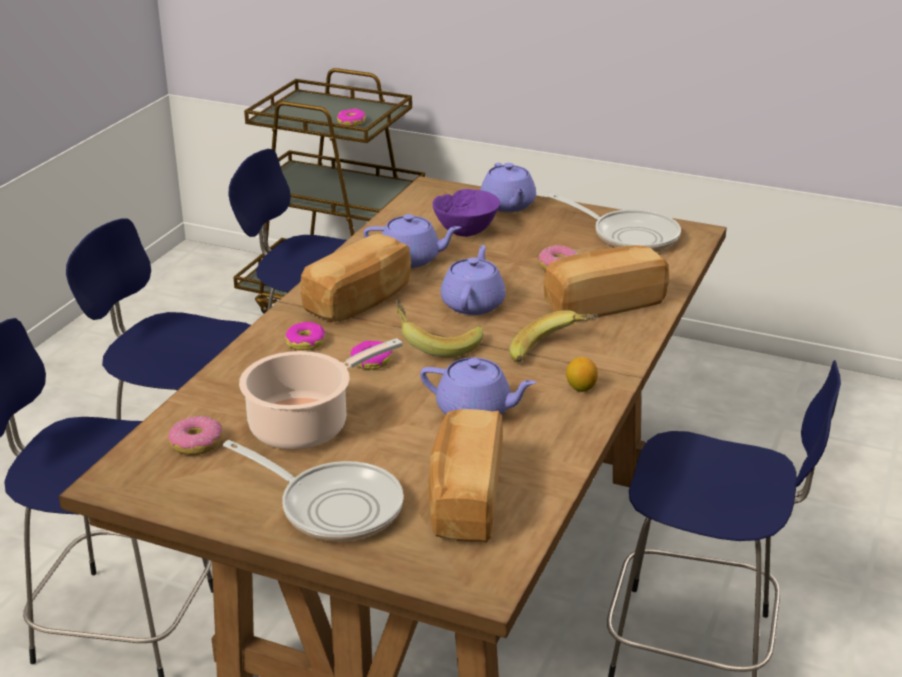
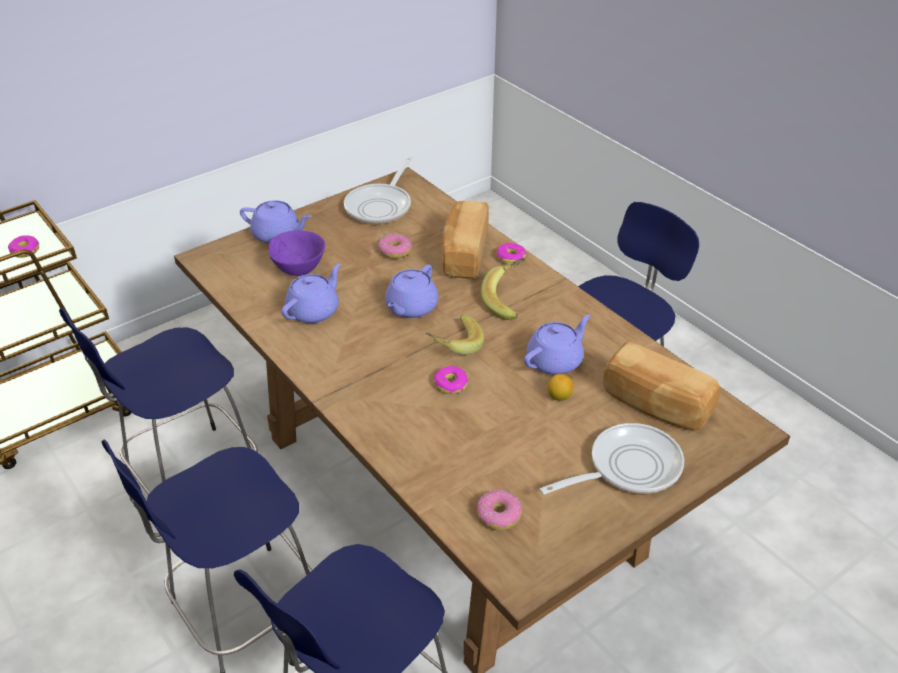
camera: 60 degrees left, 10 degrees up
(305, 342) = (393, 408): donut -> donut (511, 258)
(305, 425) = (514, 448): cooking pot -> none
(360, 301) = (355, 359): bread -> none
(473, 303) = (411, 307): purple teapot -> purple teapot turned 105 degrees counterclockwise
(581, 388) = (560, 306): lemon -> lemon (559, 397)
(629, 236) = (381, 206): frying pan -> frying pan turned 135 degrees clockwise

